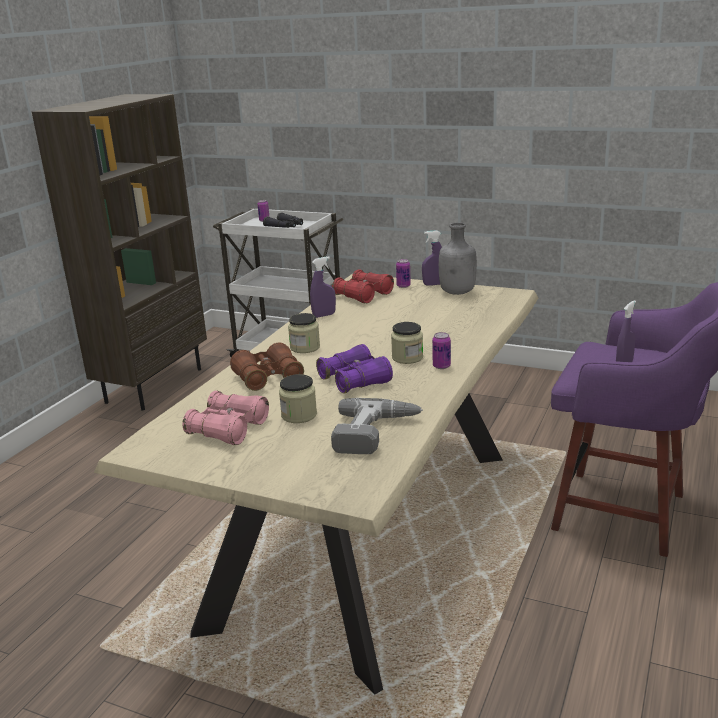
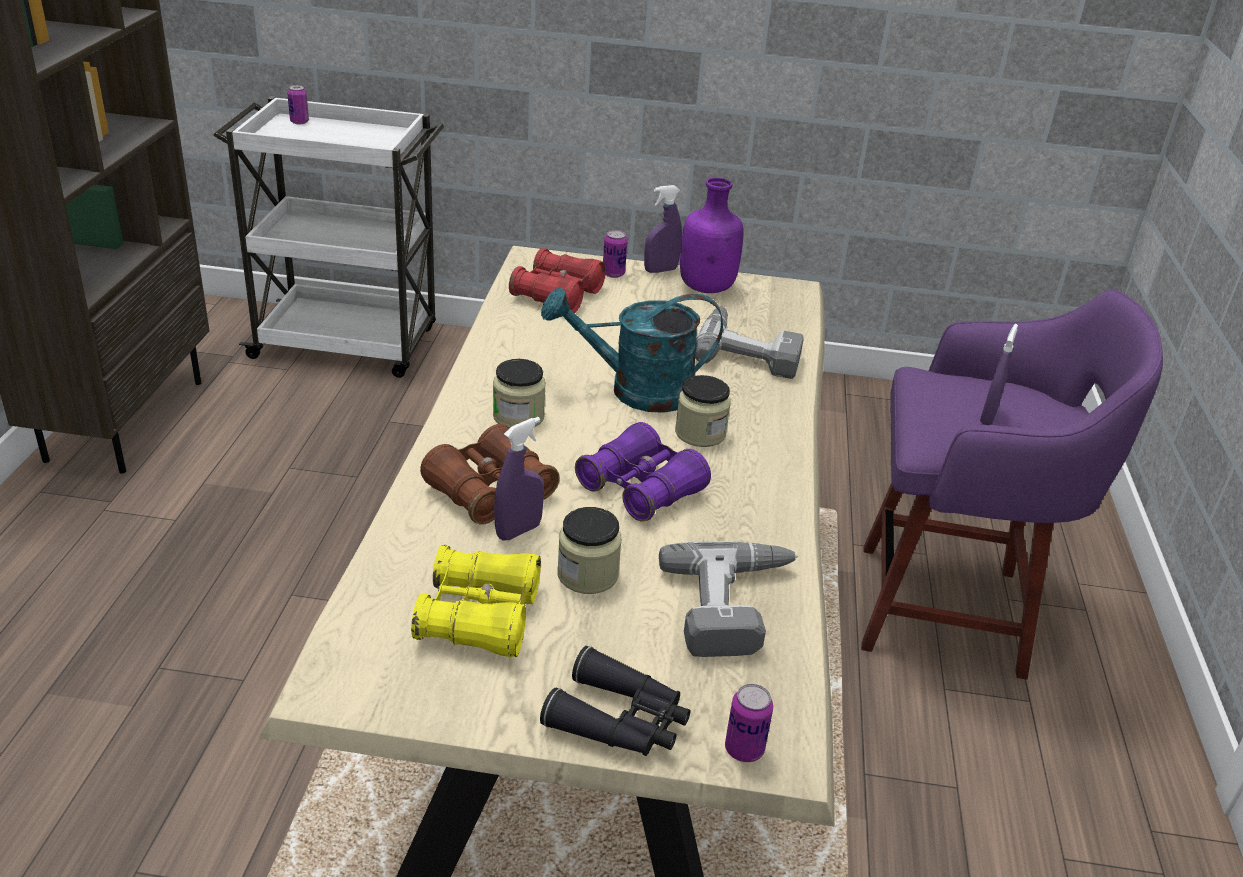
camera: 20 degrees left, 10 degrees up
(228, 429) = (479, 617): pink binoculars -> yellow binoculars
(286, 227) = (347, 139): black binoculars -> black binoculars (620, 720)
(324, 315) = (514, 341): purple spray bottle -> purple spray bottle (518, 531)
(381, 338) = (636, 391): none -> turquoise watering can
(441, 366) = (763, 450): can -> can (744, 749)
(458, 292) = (708, 288): grey bottle -> purple bottle
(464, 321) = (749, 350): none -> power drill

